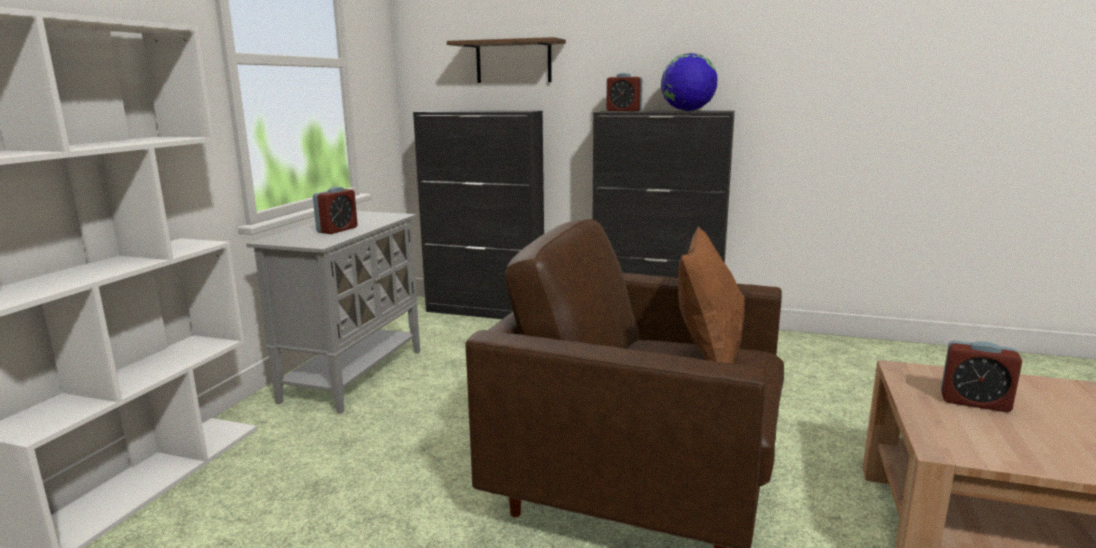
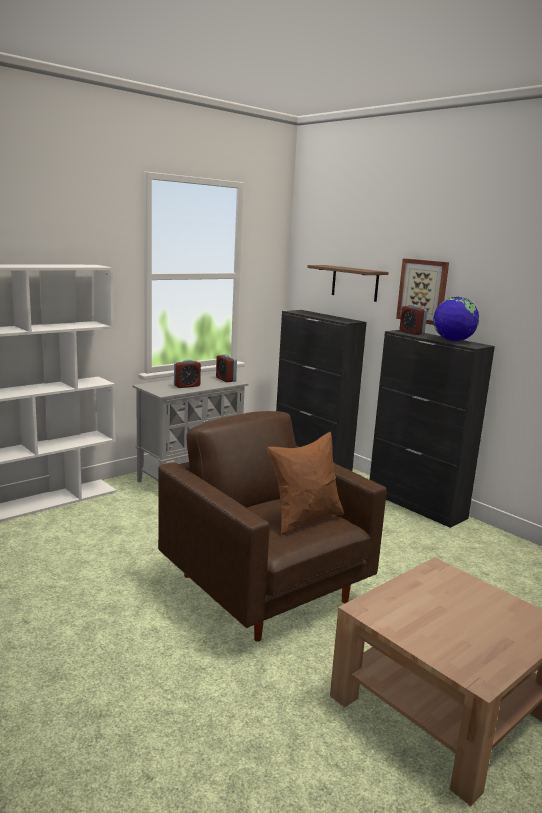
camera: 30 degrees right, 0 degrees up
(621, 58) = (423, 291): none -> picture
(974, 402) = (442, 598): alarm clock -> alarm clock (226, 379)

